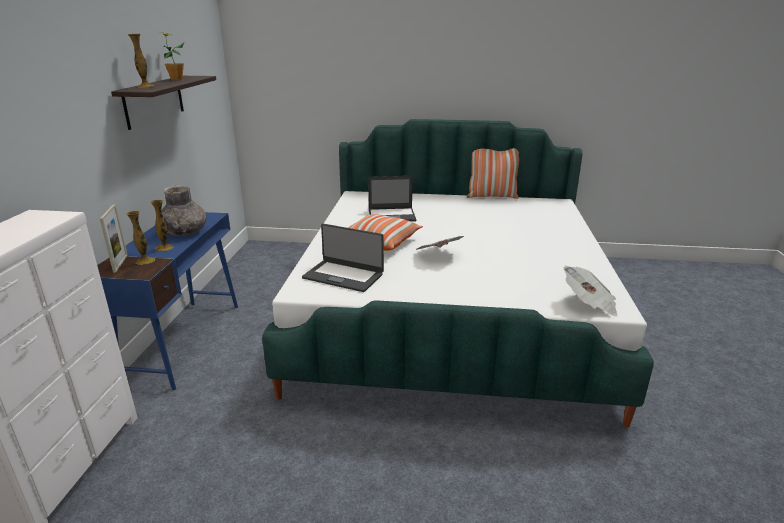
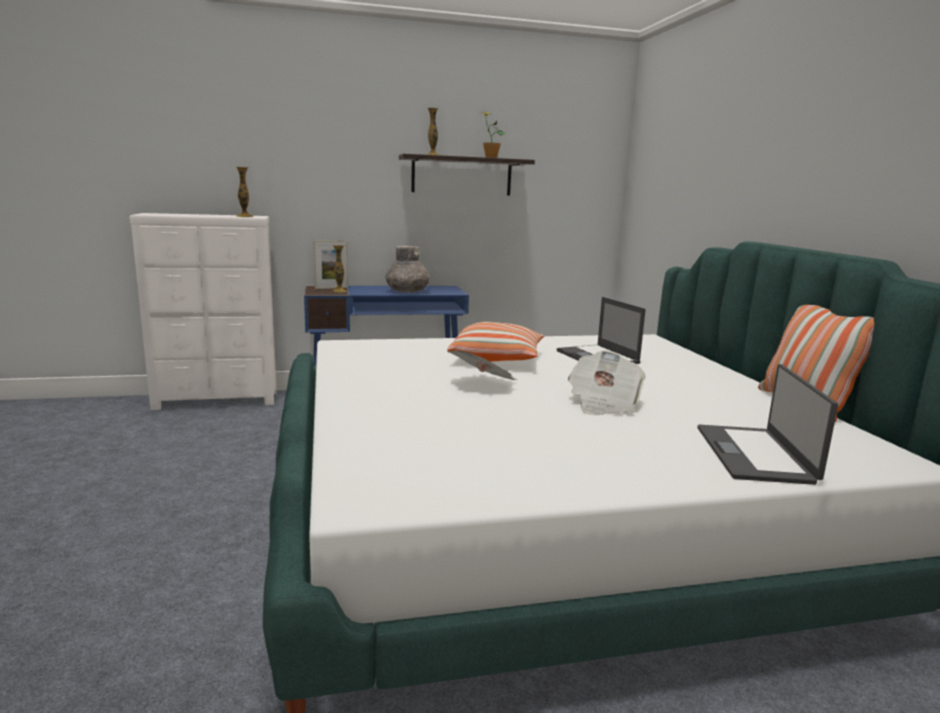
camera: 70 degrees right, 10 degrees down
(164, 248) = (369, 291): vase -> vase (244, 216)
(343, 275) = (387, 353): laptop -> laptop (755, 454)
(589, 304) = (370, 480): newspaper -> newspaper (603, 403)

